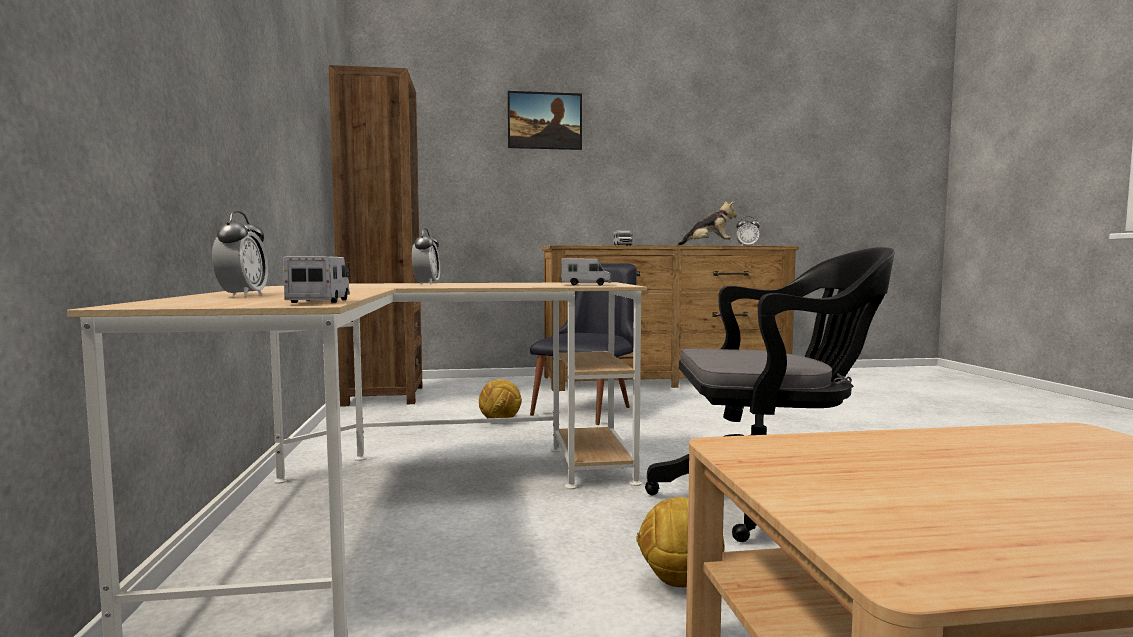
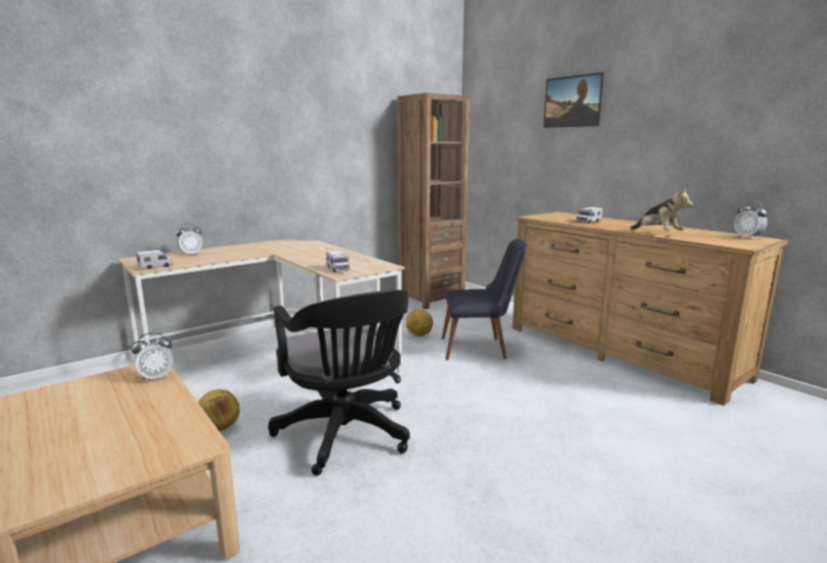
camera: 60 degrees right, 10 degrees up
(426, 284) = (319, 249): alarm clock -> alarm clock (156, 377)

